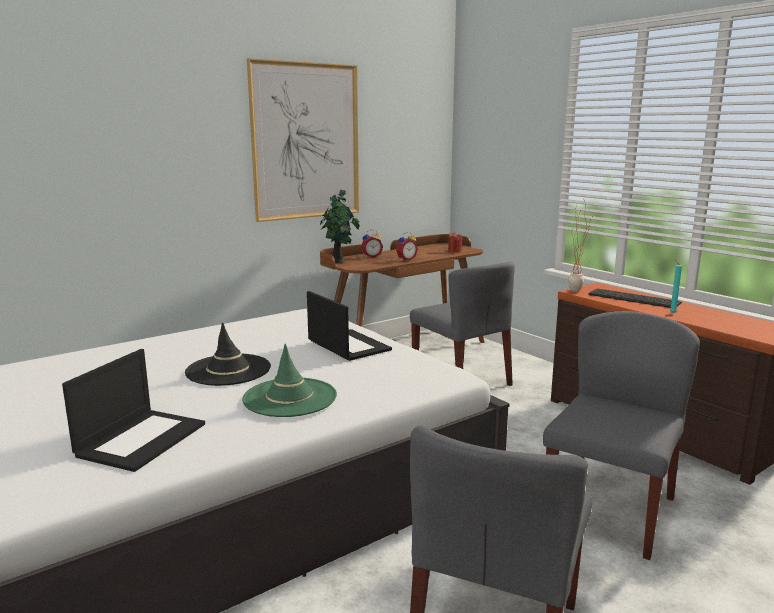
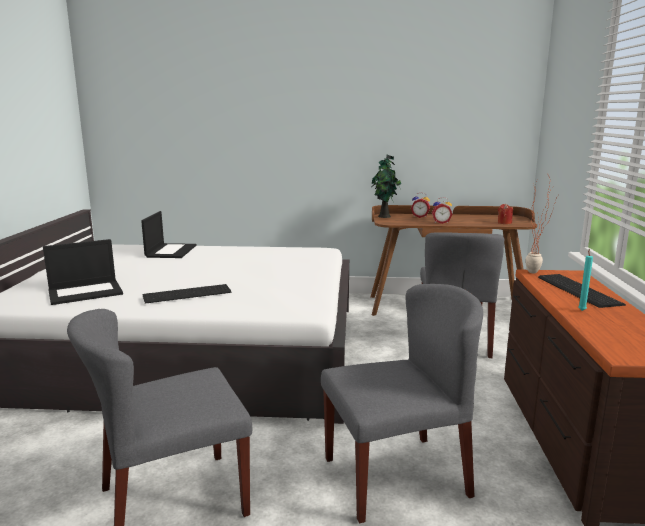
camera: 40 degrees right, 0 degrees up
(228, 370) = (196, 271): black hat -> none
(290, 398) = (186, 293): green hat -> keyboard
(306, 141) = (374, 114): picture -> none
(347, 345) = (291, 275): laptop -> laptop (171, 251)

